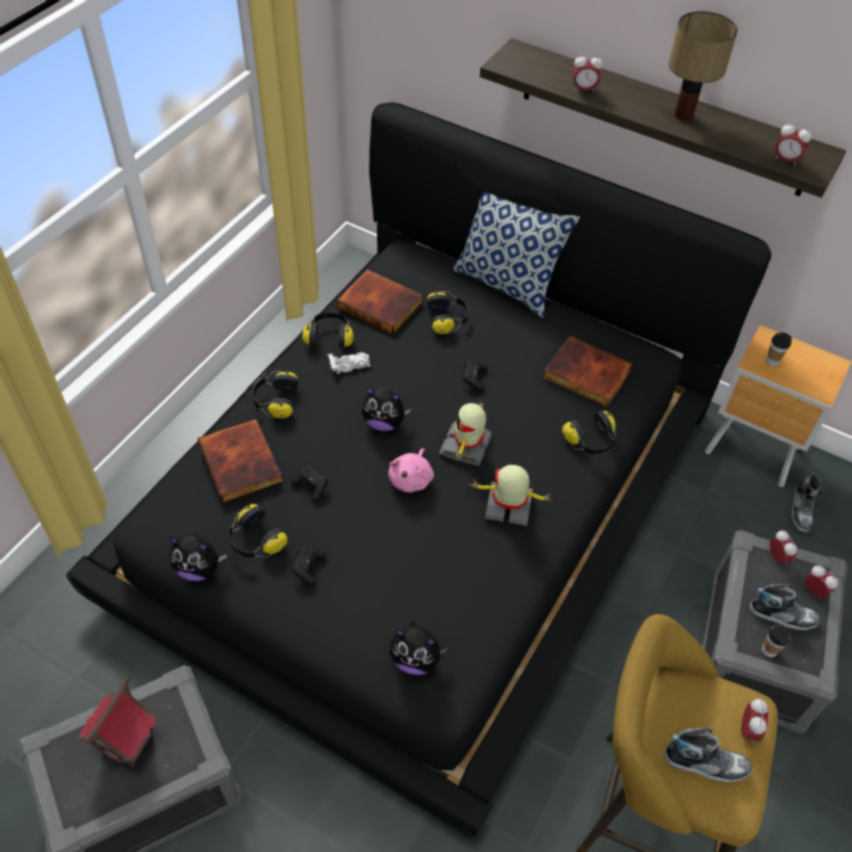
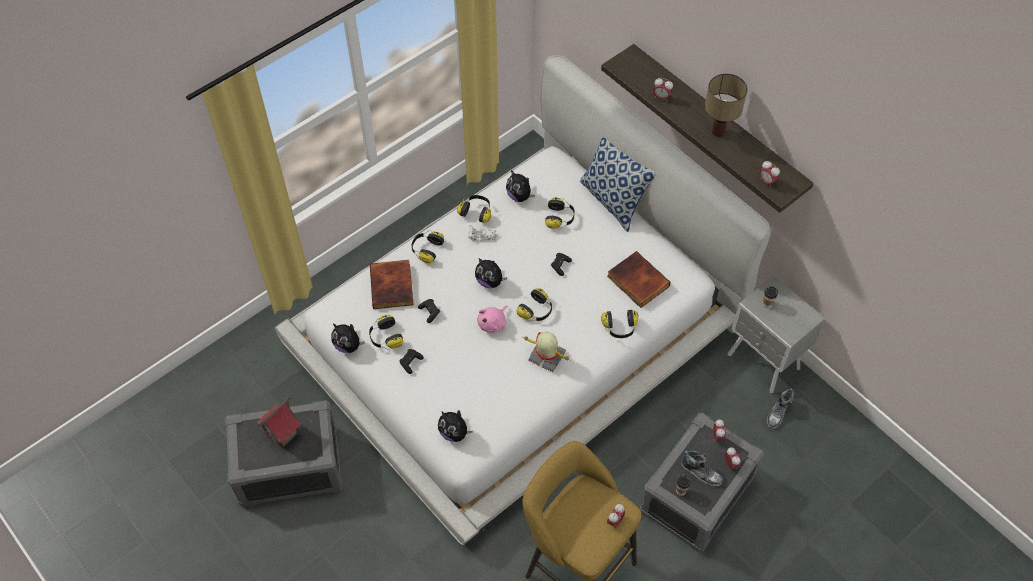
camera: 20 degrees right, 5 degrees up
(381, 304) = (519, 196): book -> plush toy
(422, 496) = (516, 334): black bed -> white bed
(467, 446) = (536, 311): toy robot -> headphones
(706, 762) = (582, 530): shoe -> none
(753, 453) = (764, 363): brown nightstand -> grey nightstand

